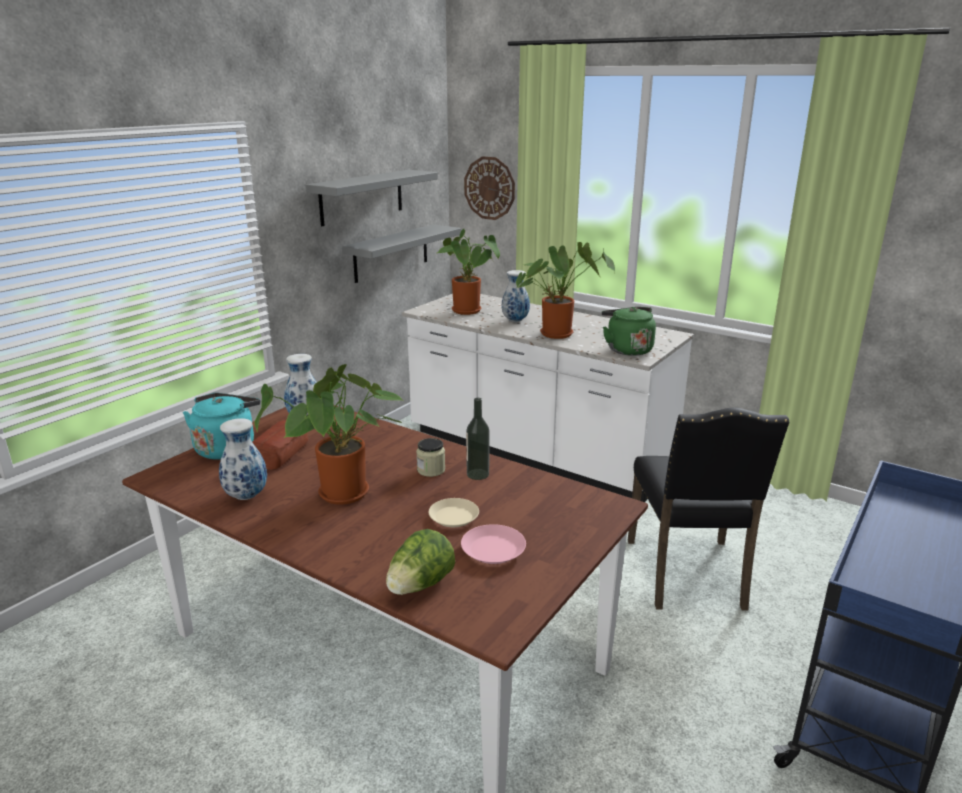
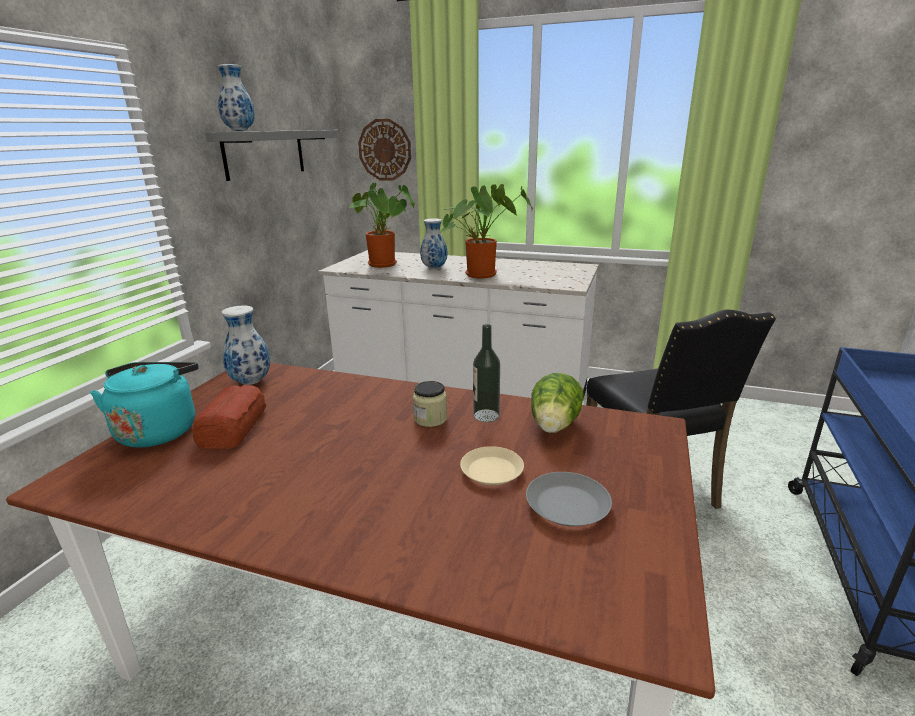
camera: 15 degrees left, 0 degrees up
(247, 496) = (206, 491): vase -> vase (240, 131)
(343, 497) = (339, 469): potted plant -> none
(391, 253) = (298, 214): grey shelf -> none
(420, 585) = (510, 579): lettuce -> lettuce (554, 426)
(493, 549) = (566, 505): pink plate -> grey plate
(627, 349) = (554, 280): green kettle -> none

